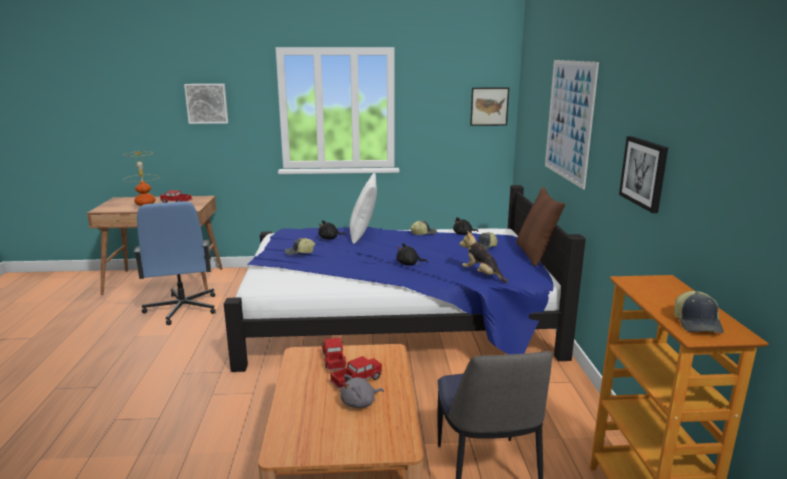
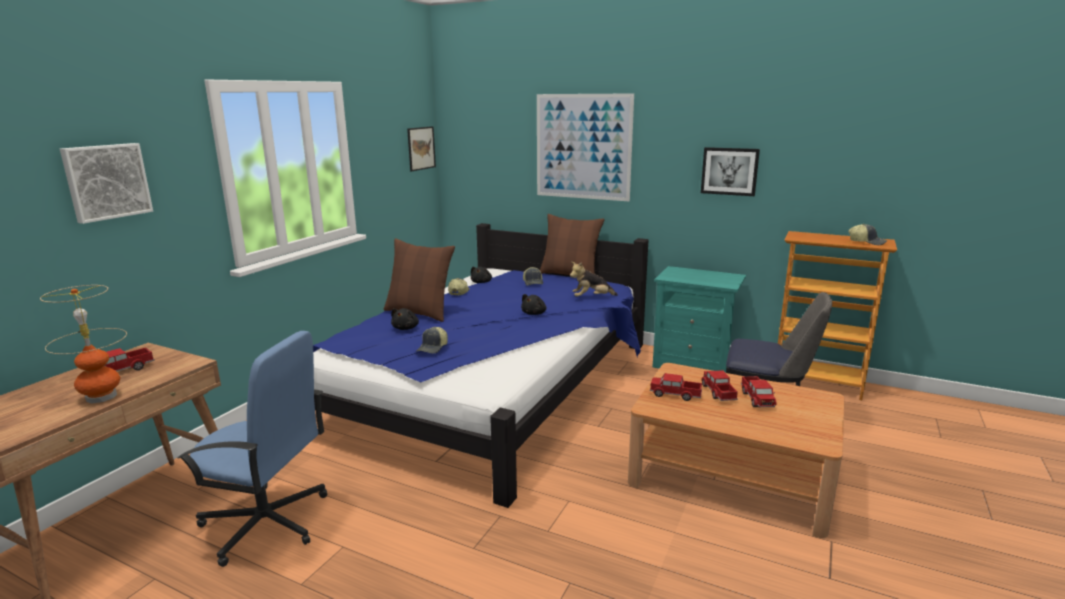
camera: 60 degrees left, 0 degrees up
(360, 403) = (757, 398): grey plush toy -> toy truck
(363, 234) = (419, 312): white pillow -> brown pillow
(568, 401) = (694, 364): none -> turquoise nightstand

